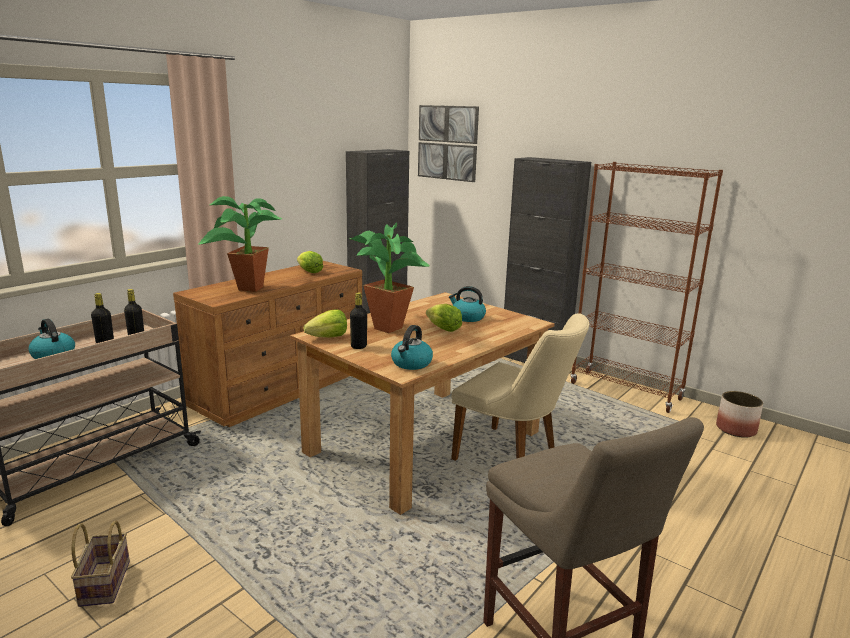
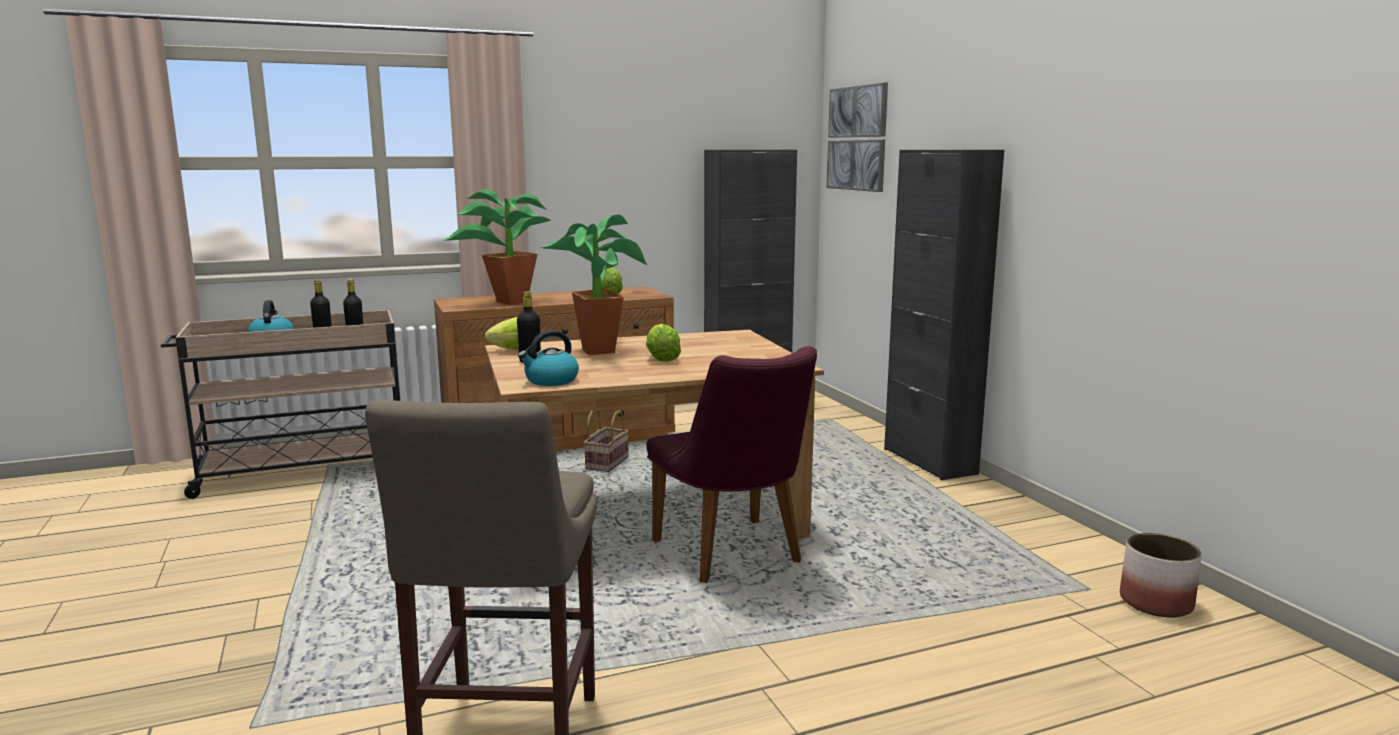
camera: 30 degrees right, 5 degrees down
(104, 582) = (199, 556): basket -> basket (606, 462)
(467, 317) = (717, 353): kettle -> none
(514, 458) = (734, 556): beige chair -> purple chair
(625, 391) = (1024, 520): brown bookcase -> none

